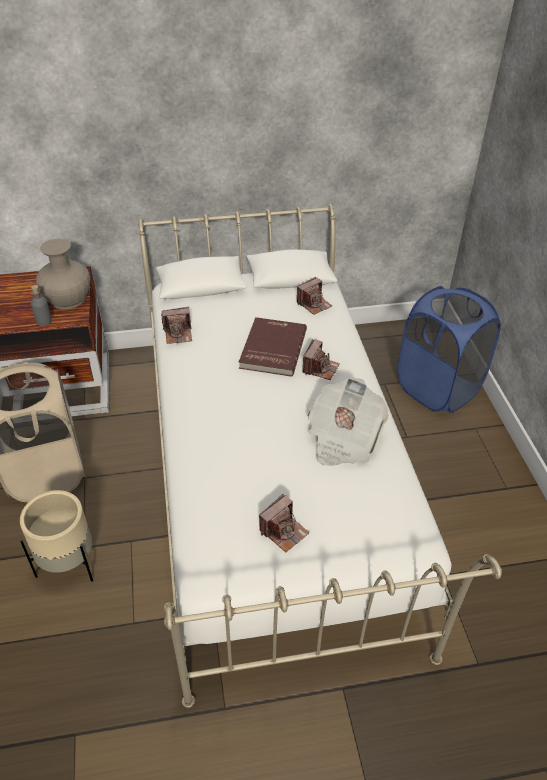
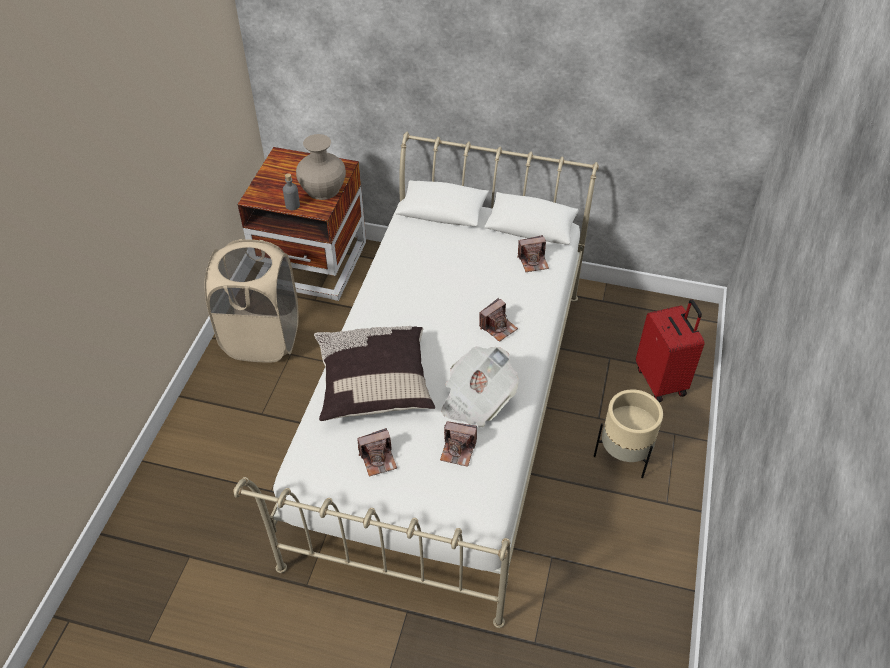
camera: 25 degrees right, 5 degrees up
(68, 565) = (244, 424): beige planter -> beige planter (623, 456)
(178, 334) = (393, 254): camera -> camera (458, 450)
(232, 458) = (374, 383): none -> pillow
(271, 349) = (466, 294): red book -> none
(438, 389) = (661, 381): blue laundry basket -> red suitcase

